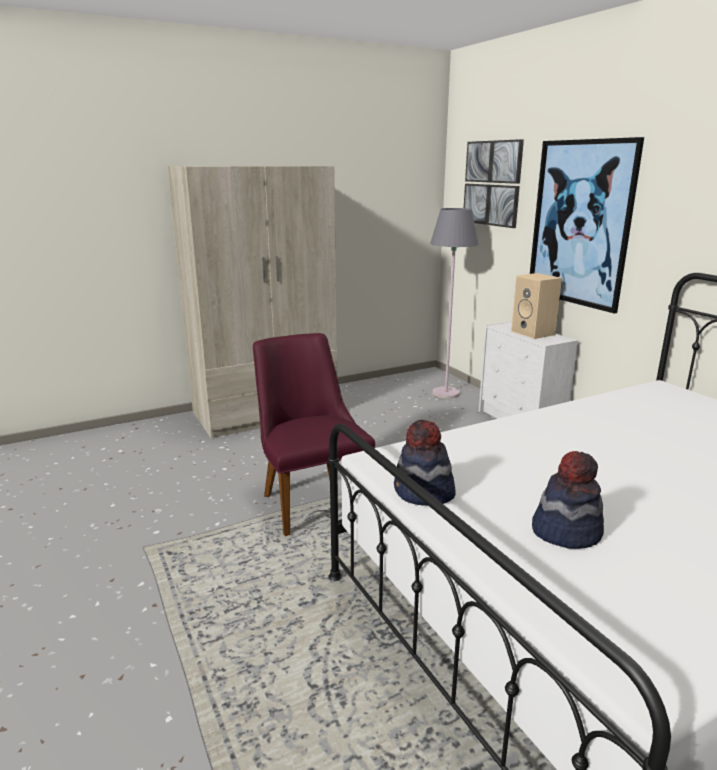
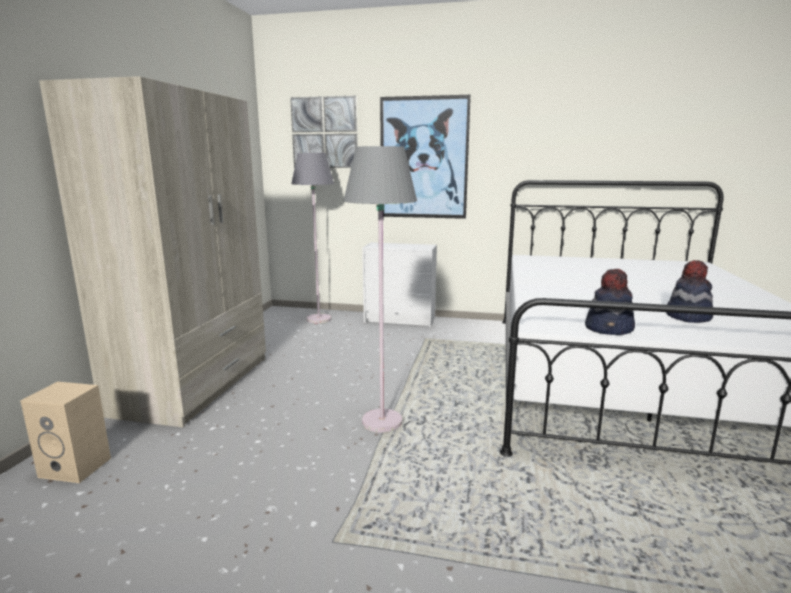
camera: 50 degrees left, 5 degrees down
(310, 499) = (382, 421): purple chair -> grey floor lamp
(534, 333) = (404, 245): beige speaker -> beige speaker (77, 467)

